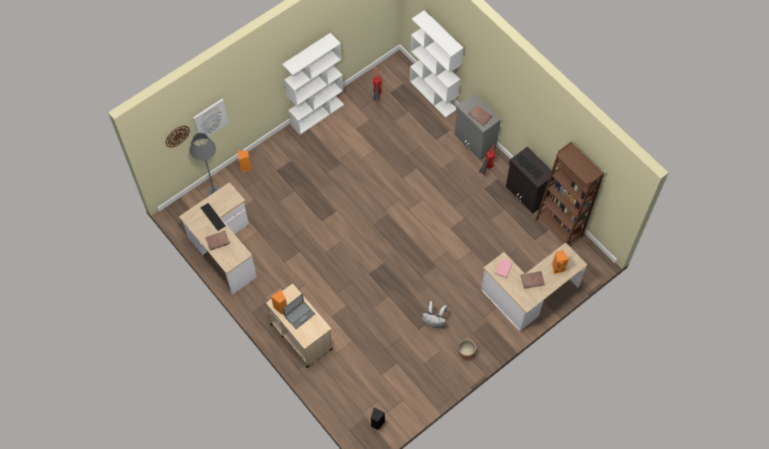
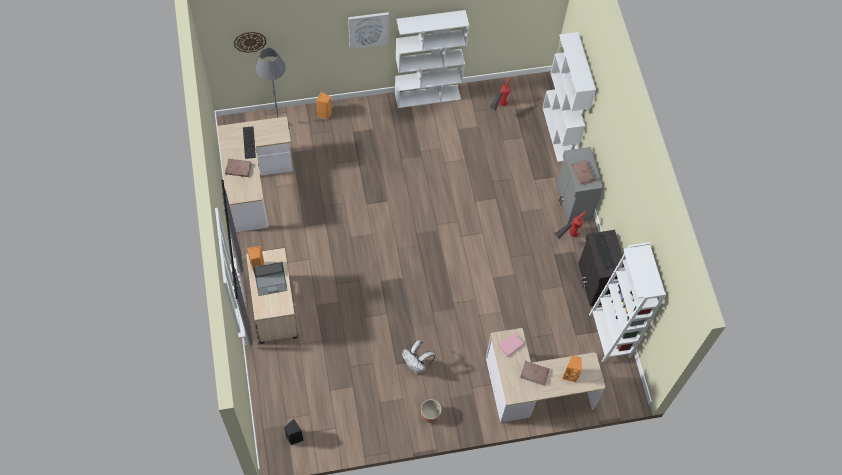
camera: 25 degrees right, 0 degrees up
(210, 119) = (294, 41): picture -> picture (368, 29)
(559, 227) = (610, 335): brown bookcase -> white bookcase

